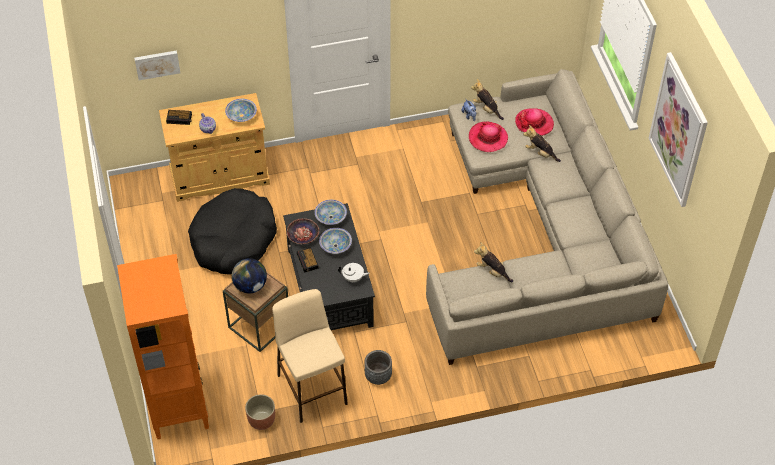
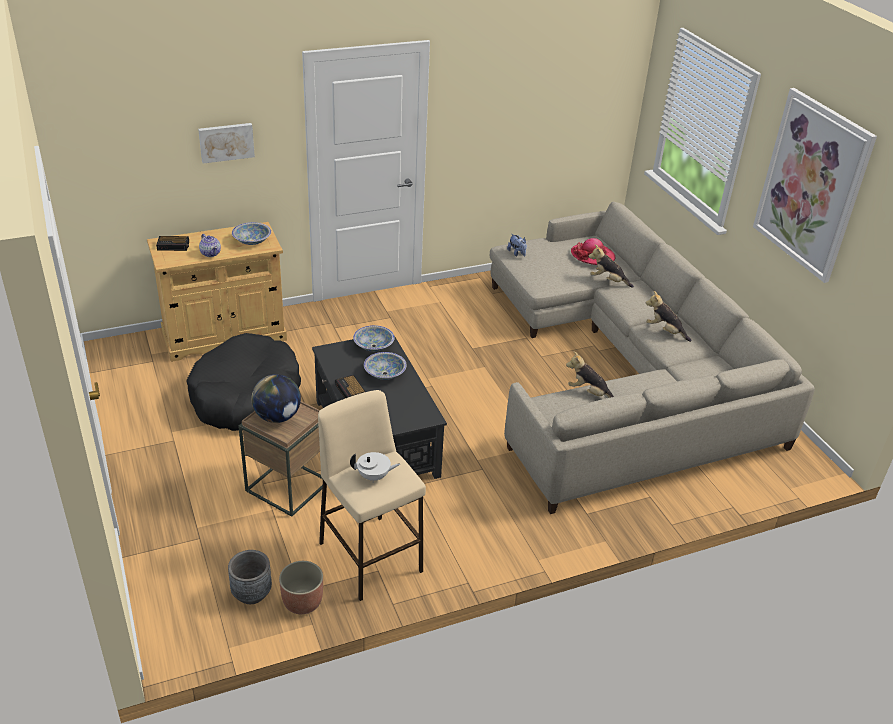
camera: 10 degrees left, 15 degrees down
(157, 64) = (144, 168): picture -> picture (226, 142)
(178, 405) = (177, 592): orange bookcase -> none
(303, 235) = (341, 365): bowl -> none
(353, 278) = (414, 406): white teapot -> white teapot (374, 476)
(378, 376) = (459, 534): grey planter -> grey planter (251, 593)
(486, 109) = (535, 246): plush toy -> plush toy (665, 331)
(488, 138) = (544, 270): hat -> none

